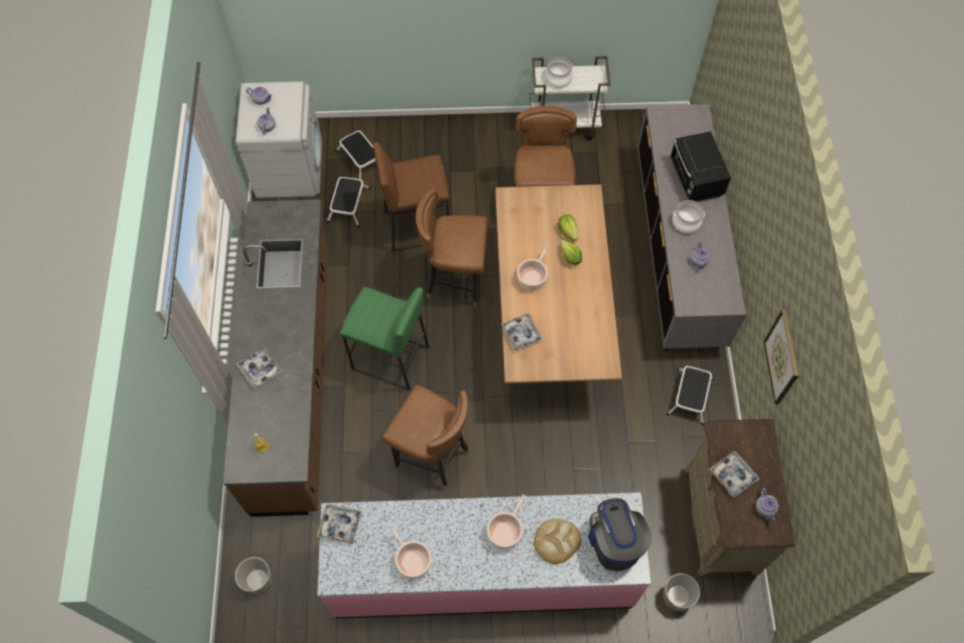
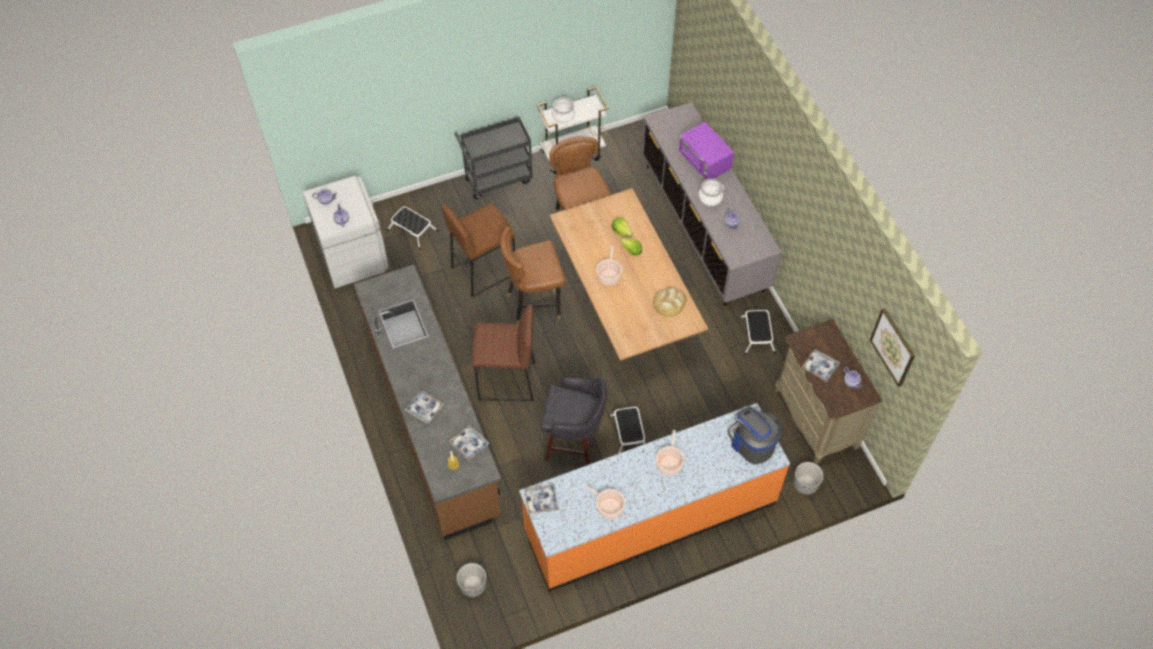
camera: 20 degrees left, 5 degrees down
(348, 205) = (417, 270): black step ladder -> black step ladder (628, 433)
(390, 358) = (506, 381): green stool -> brown stool
(432, 457) = (574, 445): brown chair -> grey stool
(471, 132) = (496, 182): none -> grey cart
(482, 571) = (650, 517): pink counter -> orange counter
(521, 334) = (618, 319): tray -> tray (469, 444)
(556, 541) = (709, 457): bread -> bread (669, 303)
(695, 179) = (704, 162): black microwave -> purple microwave
(782, 357) = (825, 268): picture -> picture (893, 347)

